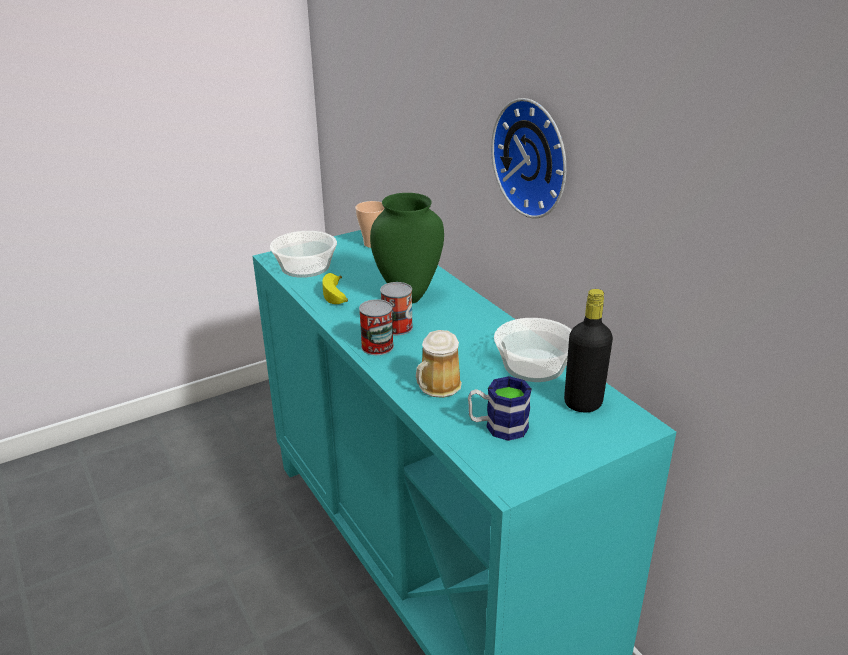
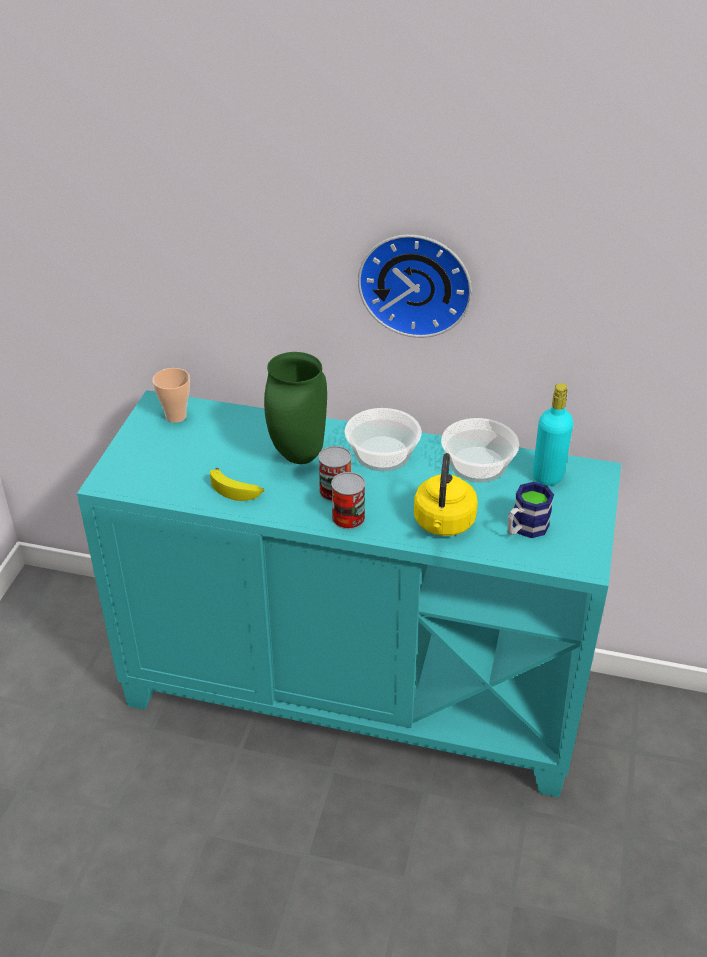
camera: 45 degrees left, 10 degrees up
(306, 266) = (155, 475): bowl -> bowl (382, 453)
(437, 387) = (443, 524): mug -> yellow kettle
(583, 403) = (547, 476): black bottle -> turquoise bottle

